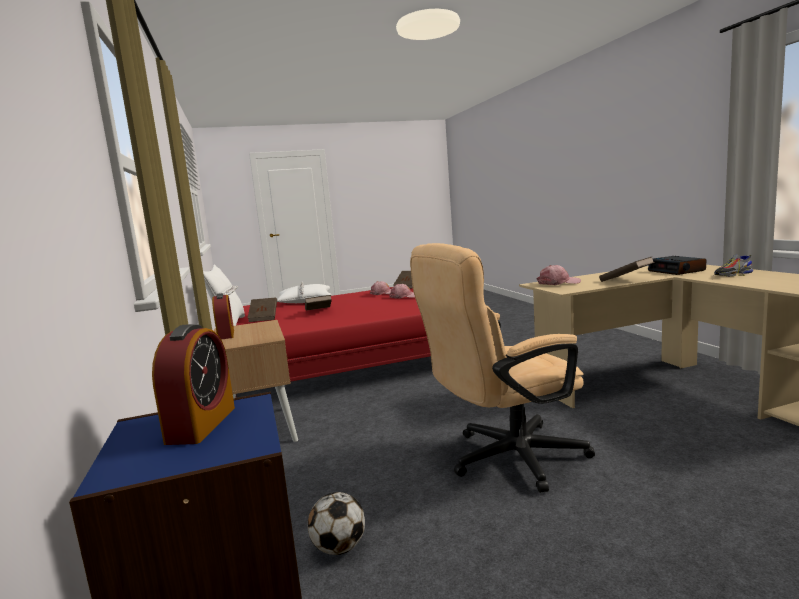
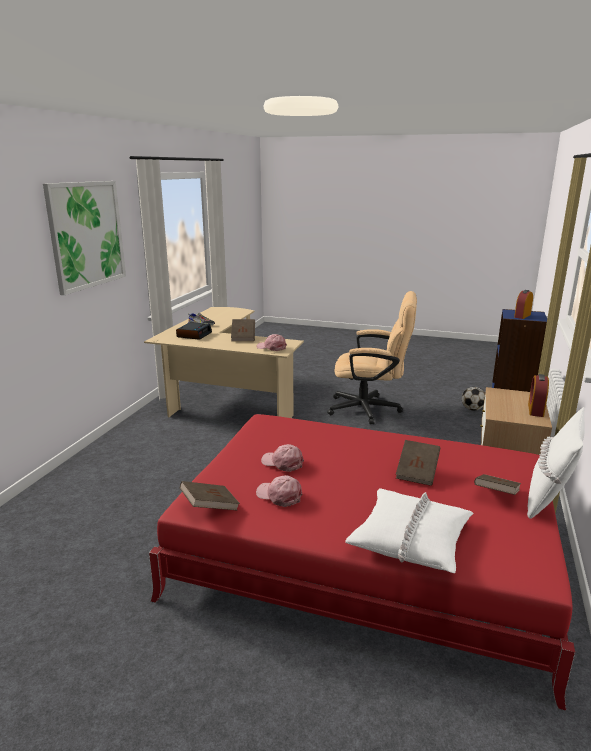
camera: 145 degrees left, 10 degrees up
(665, 134) = (86, 235): none -> picture

